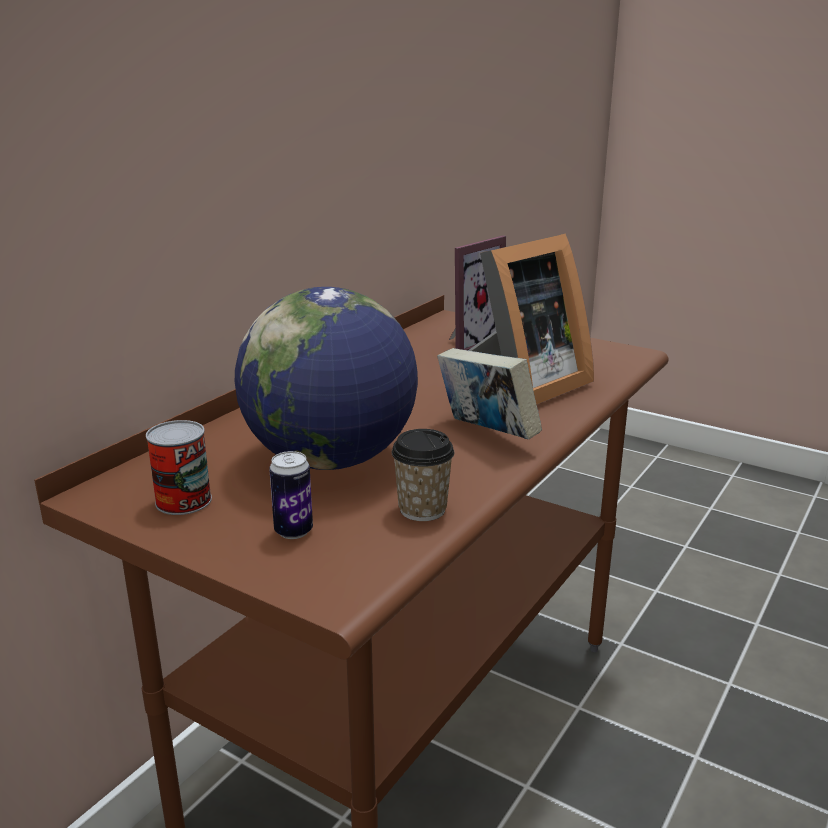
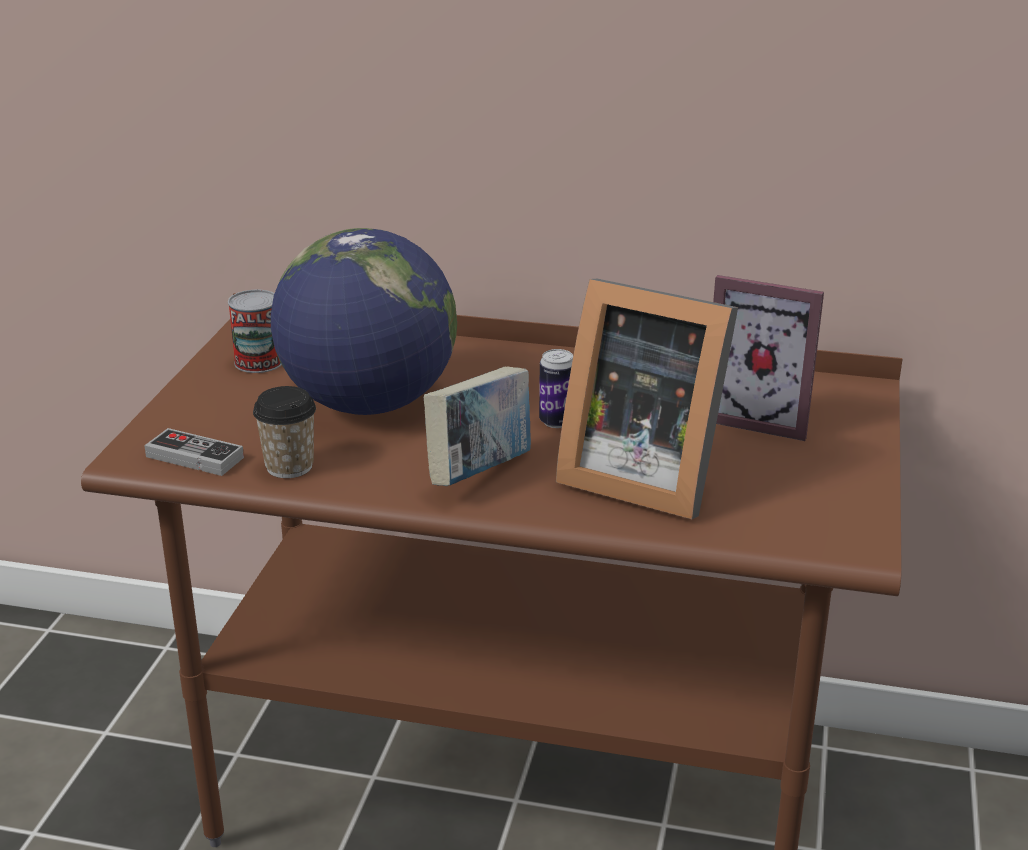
camera: 70 degrees right, 5 degrees up
(293, 531) = (226, 417): can -> can (556, 422)
(367, 557) = (195, 457): none -> game controller

